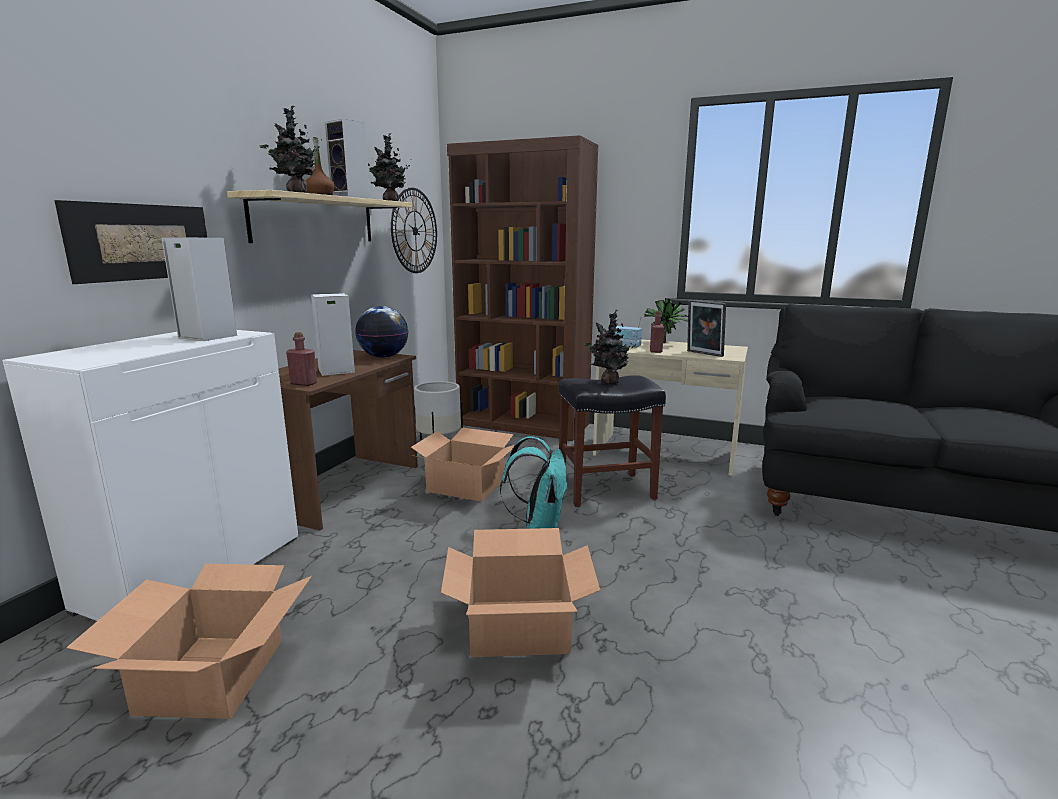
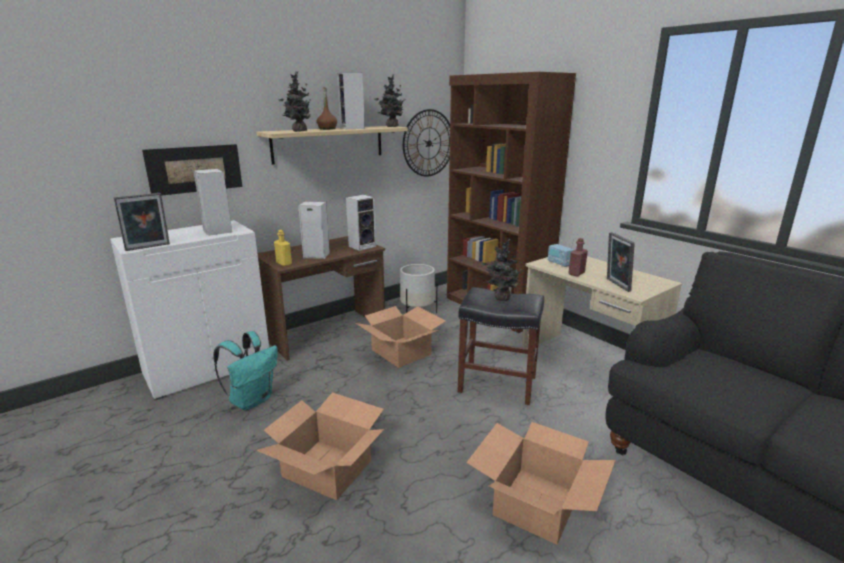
camera: 30 degrees right, 5 degrees up
(122, 360) = (148, 247): none -> picture frame
(210, 675) = (163, 433): cardboard box -> cardboard box (535, 504)
(303, 383) = (284, 263): red bottle -> yellow bottle
(384, 357) = (363, 246): globe -> speaker
(539, 525) = (416, 399): turquoise backpack -> turquoise backpack (252, 400)
(665, 343) = (602, 265): potted plant -> none

